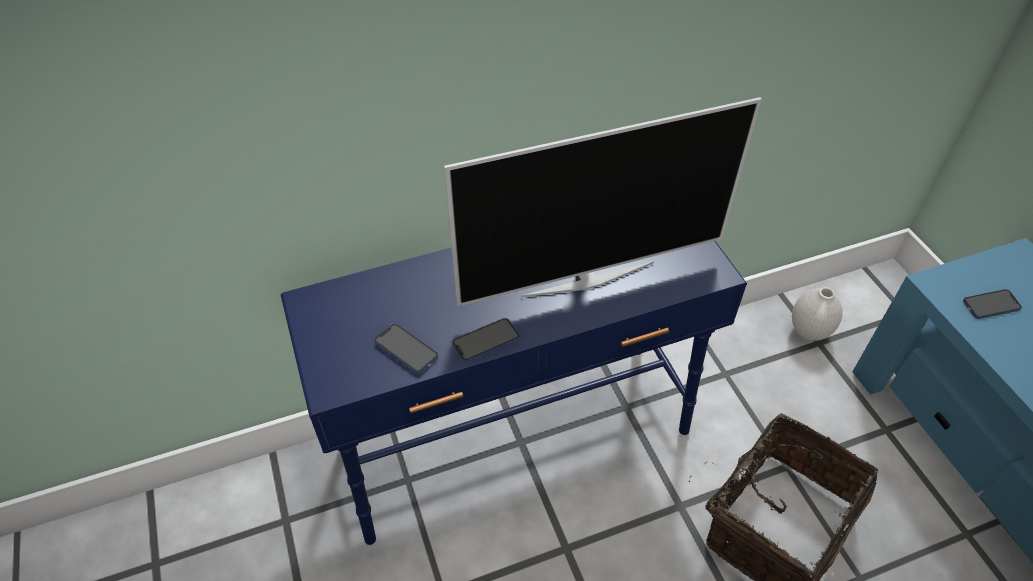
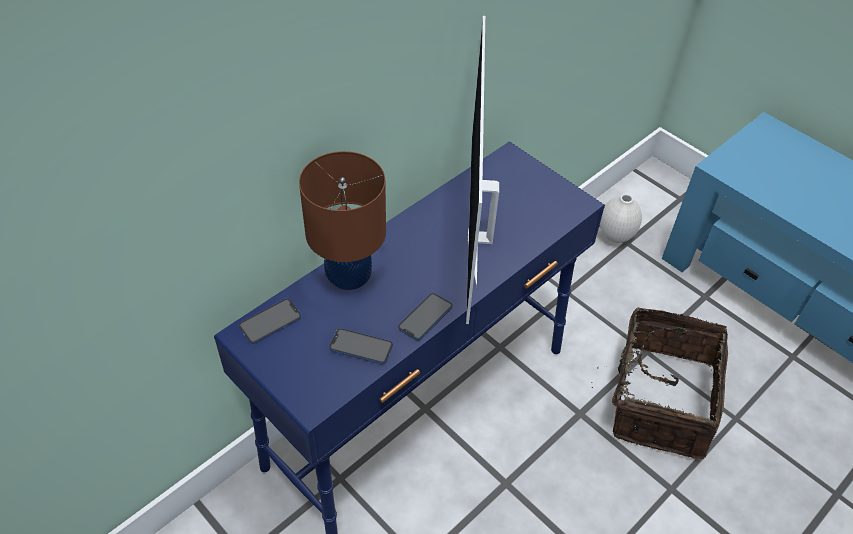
camera: 25 degrees left, 0 degrees up
(435, 279) = (351, 278): none -> brown table lamp
(587, 278) = (480, 238): television -> television turned 135 degrees clockwise
(991, 305) = (763, 171): phone -> phone (270, 322)

